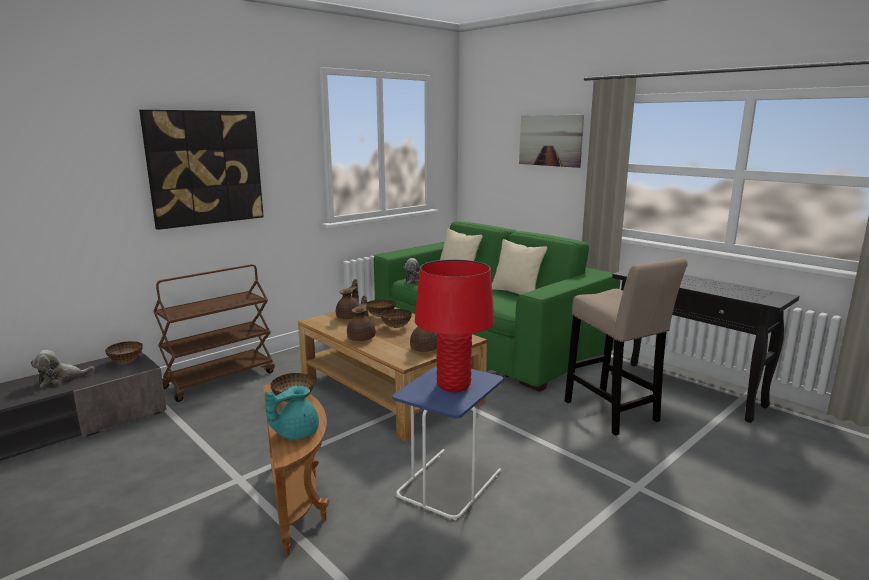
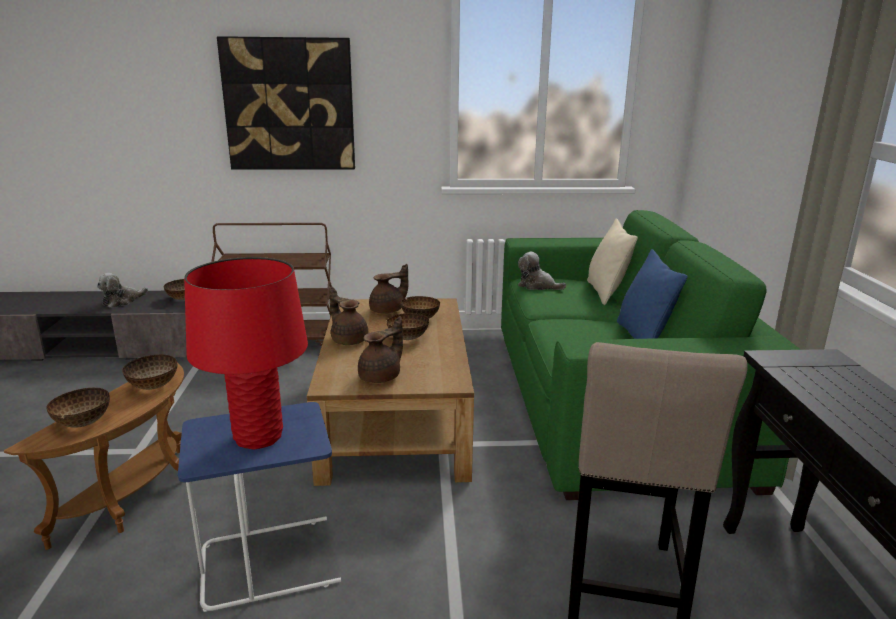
camera: 40 degrees right, 5 degrees up
(61, 380) = (122, 301): plush toy -> plush toy turned 60 degrees counterclockwise
(295, 433) = (83, 423): turquoise teapot -> bowl
(362, 338) = (349, 340): brown teapot -> brown teapot turned 90 degrees counterclockwise
(516, 292) = (643, 338): beige pillow -> blue pillow
(550, 140) = (790, 90): picture -> none

